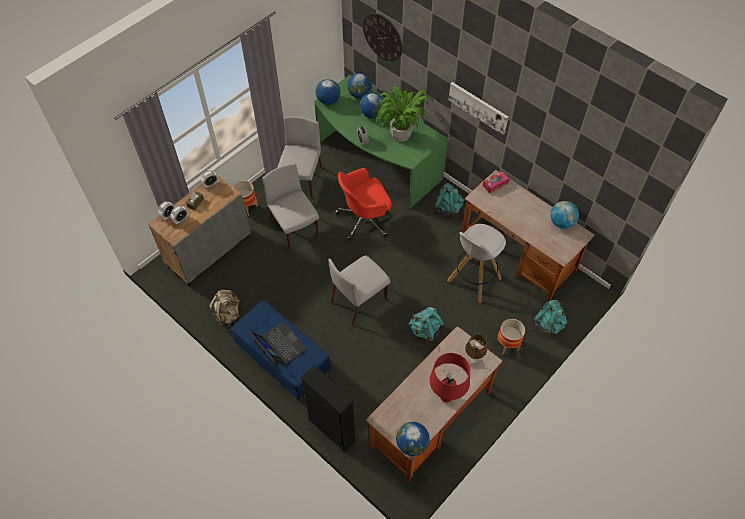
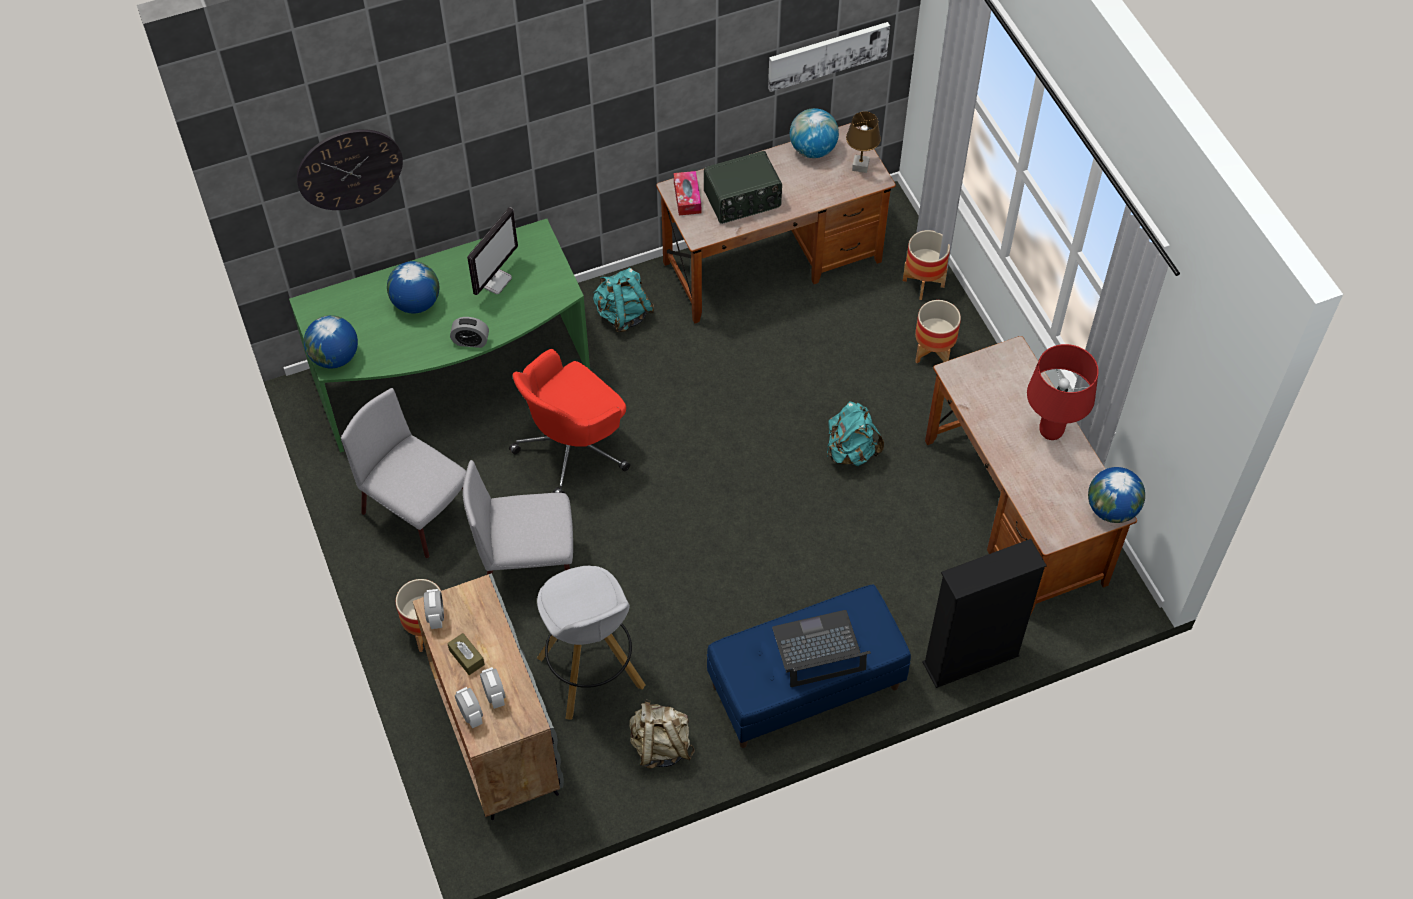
camera: 65 degrees left, 0 degrees up
(359, 94) = (354, 303): globe -> none
(359, 300) = (741, 522): grey chair -> none
(365, 219) = (573, 447): red office chair -> red office chair turned 45 degrees clockwise
(401, 134) = (494, 280): potted plant -> monitor
(472, 360) = (1004, 372): brown table lamp -> brown table lamp (860, 167)
(473, 280) = (790, 344): white stool -> white stool (592, 674)
(478, 107) = (589, 116): picture -> picture (827, 55)
(508, 206) = (742, 200): none -> radio
(548, 324) = (923, 283): turquoise backpack -> planter

